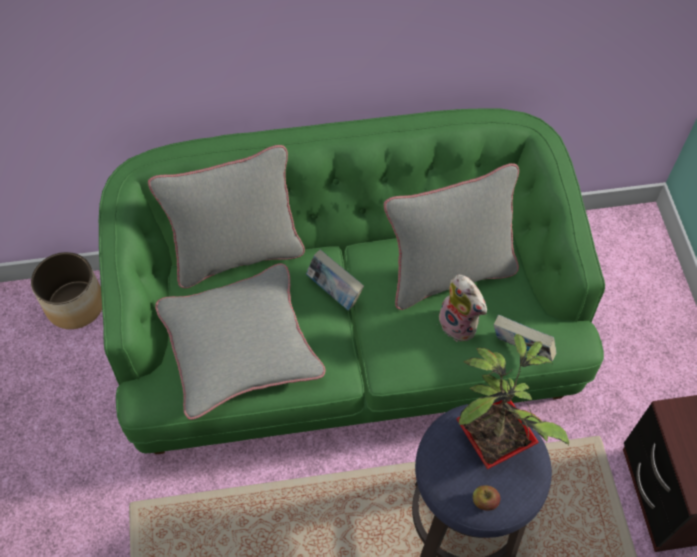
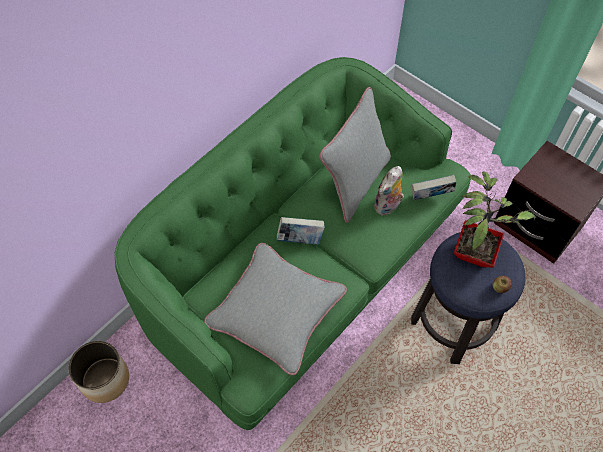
camera: 40 degrees left, 0 degrees up
(237, 254) = (220, 259): grey pillow -> none
(460, 324) = (388, 206): plush toy -> plush toy turned 120 degrees clockwise

